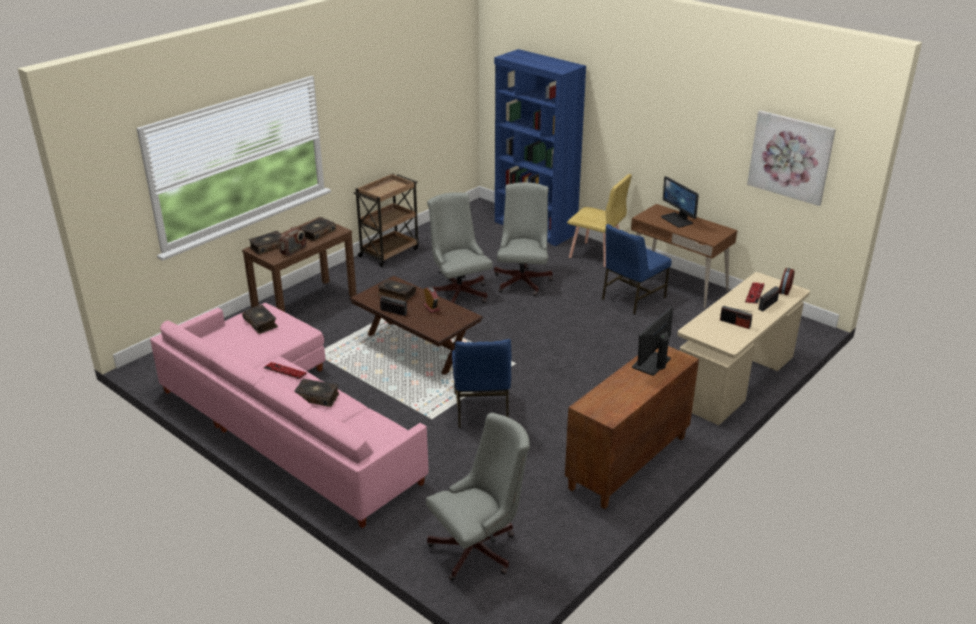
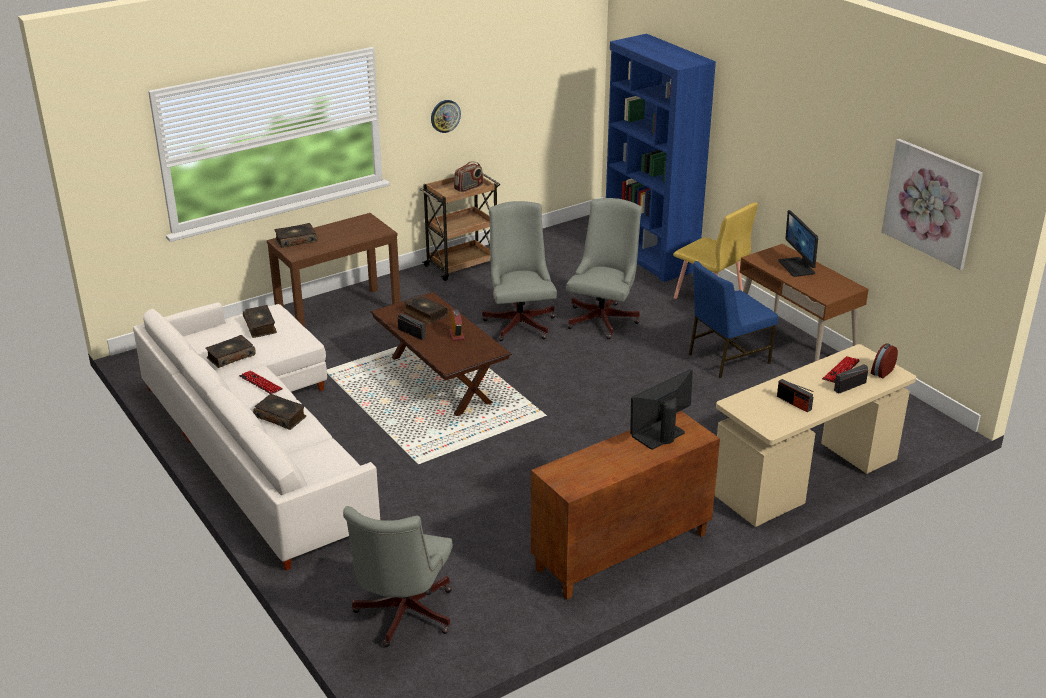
camera: 15 degrees right, 0 degrees up
(284, 421) = (257, 440): pink sofa -> white sofa
(293, 250) = (321, 248): radio -> radio (469, 187)
(317, 233) = (357, 231): book -> book (230, 356)
(368, 129) = (445, 116): none -> wall clock
(479, 549) = (402, 617): grey office chair -> grey office chair turned 120 degrees clockwise
(481, 410) = (480, 463): blue chair -> none

